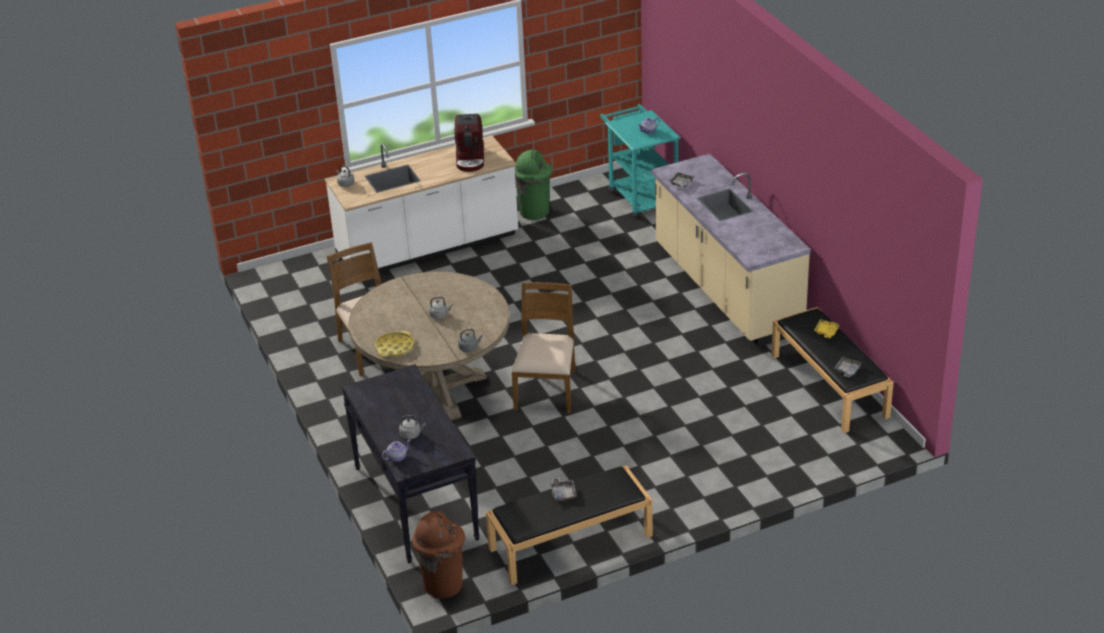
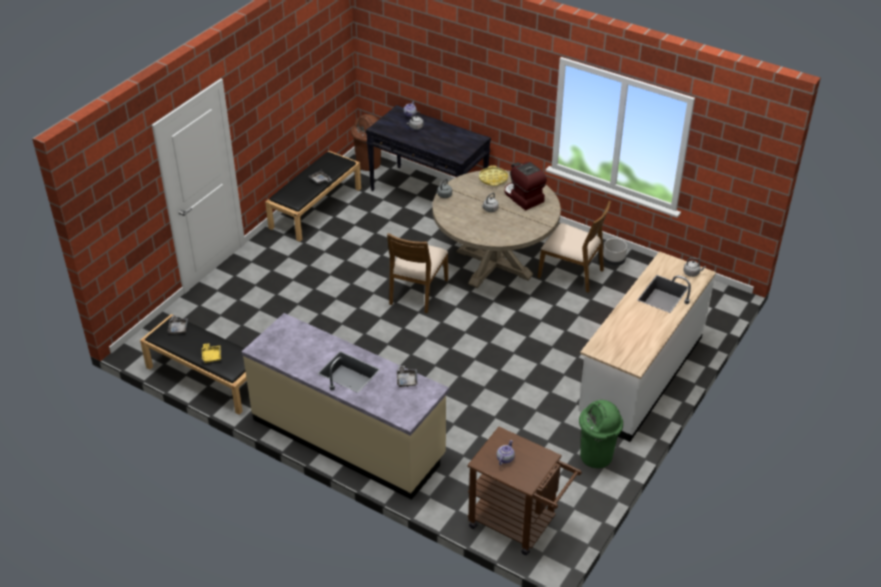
camera: 145 degrees right, 5 degrees up
(316, 345) = (613, 261): none -> grey planter
(470, 159) = (625, 340): coffee machine -> coffee machine (522, 197)
(547, 390) = (417, 292): brown chair -> brown chair turned 45 degrees clockwise
(639, 195) = (519, 525): turquoise cart -> brown cart

